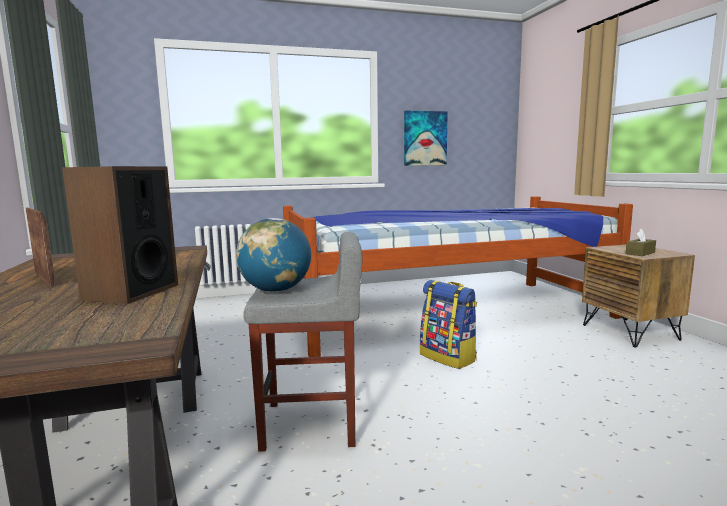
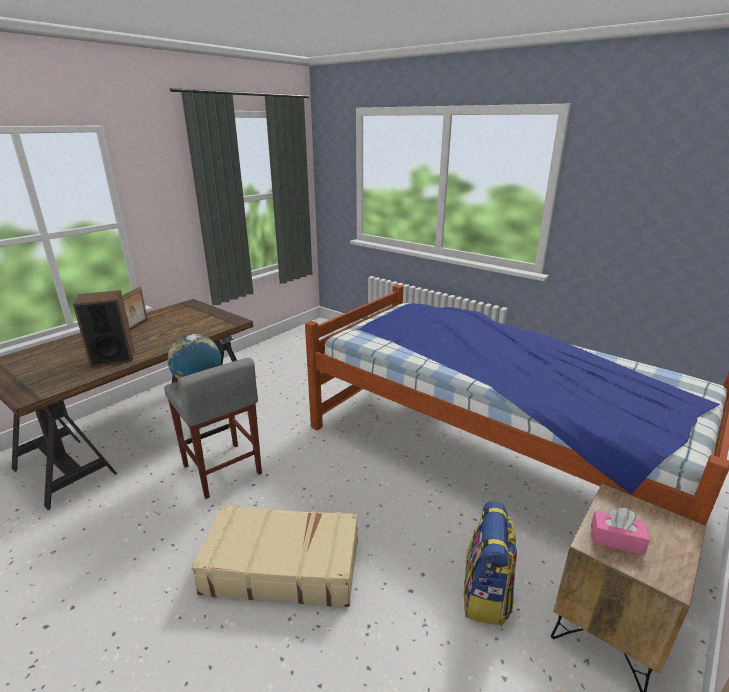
camera: 55 degrees right, 15 degrees up
(425, 138) = (621, 228): picture -> none
(448, 357) = (375, 493): backpack -> backpack (486, 595)
(511, 421) = (282, 565): none -> beige suitcase
(640, 253) = (616, 539): brown tissue box -> pink tissue box

